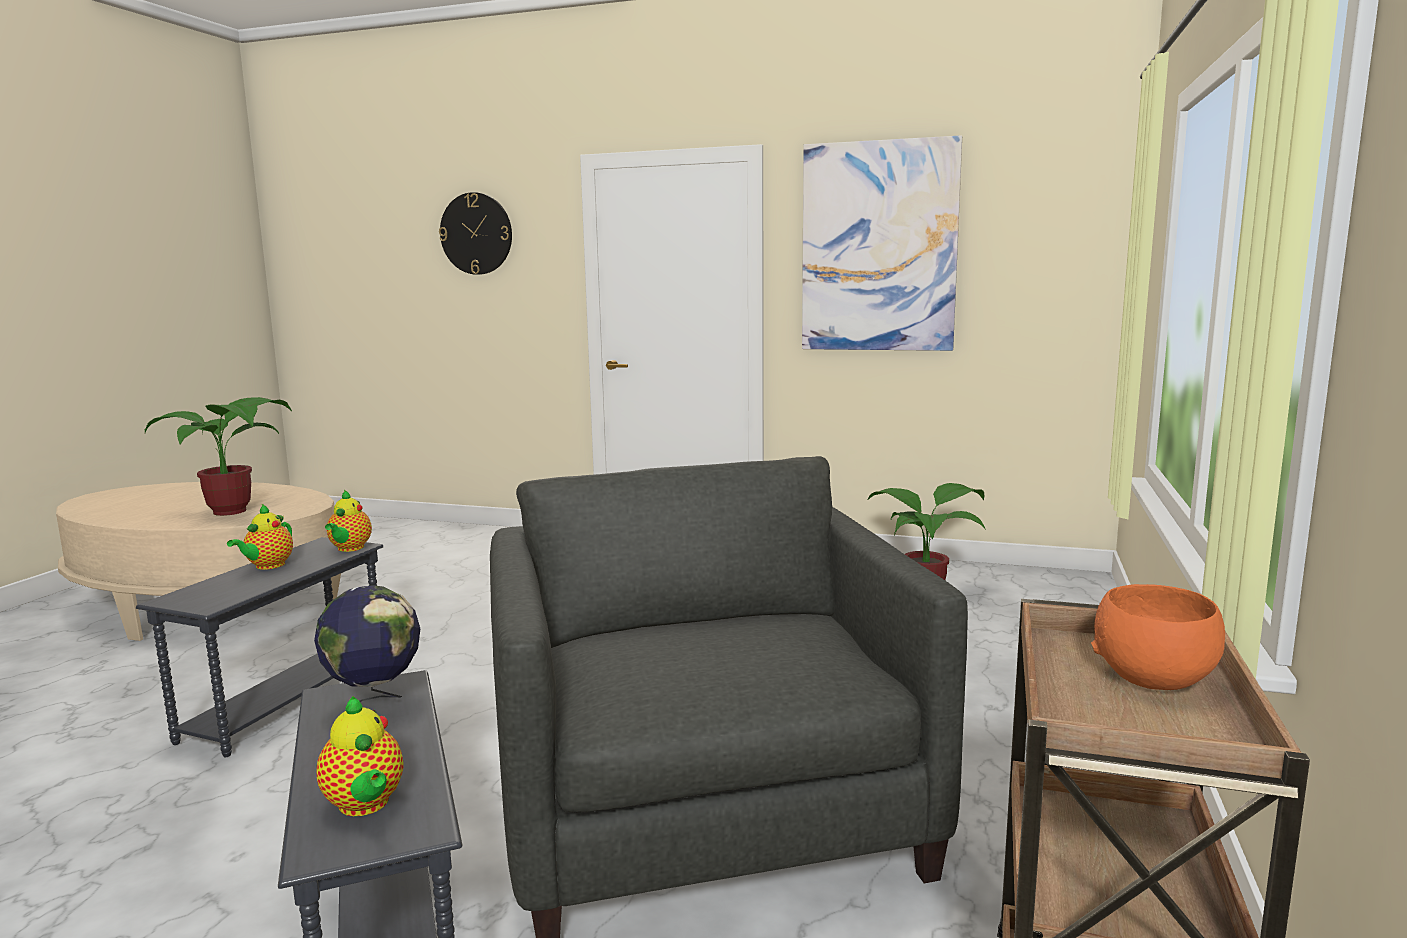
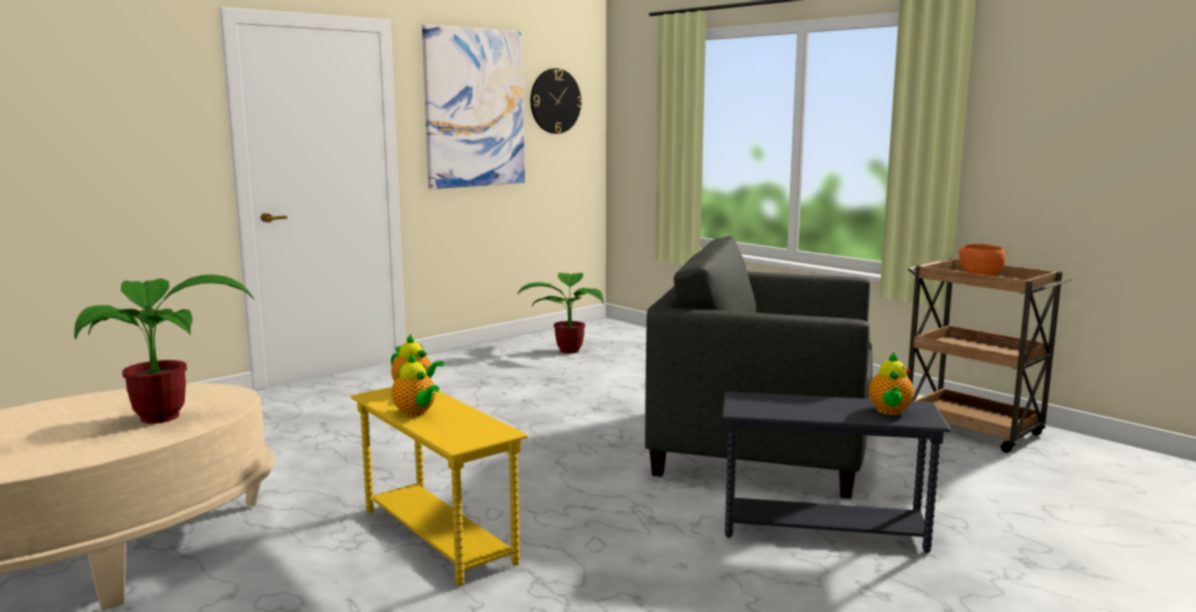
camera: 60 degrees left, 0 degrees up
(286, 701) = (437, 537): grey side table -> yellow side table
(365, 805) = (889, 411): teapot -> teapot turned 105 degrees clockwise
(375, 707) = (771, 403): globe -> none
(476, 233) = (89, 81): wall clock -> wall clock (555, 101)

